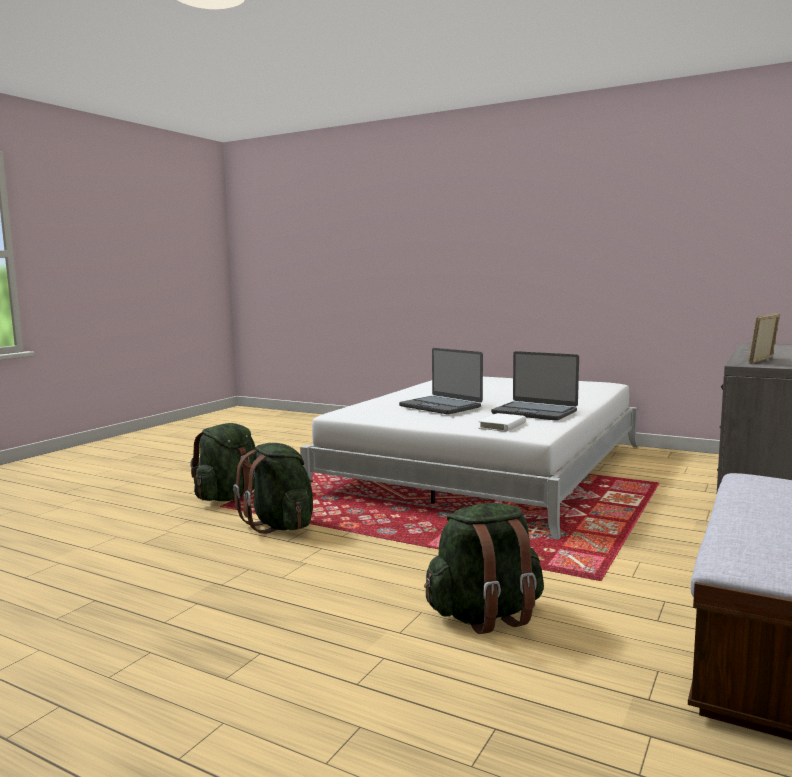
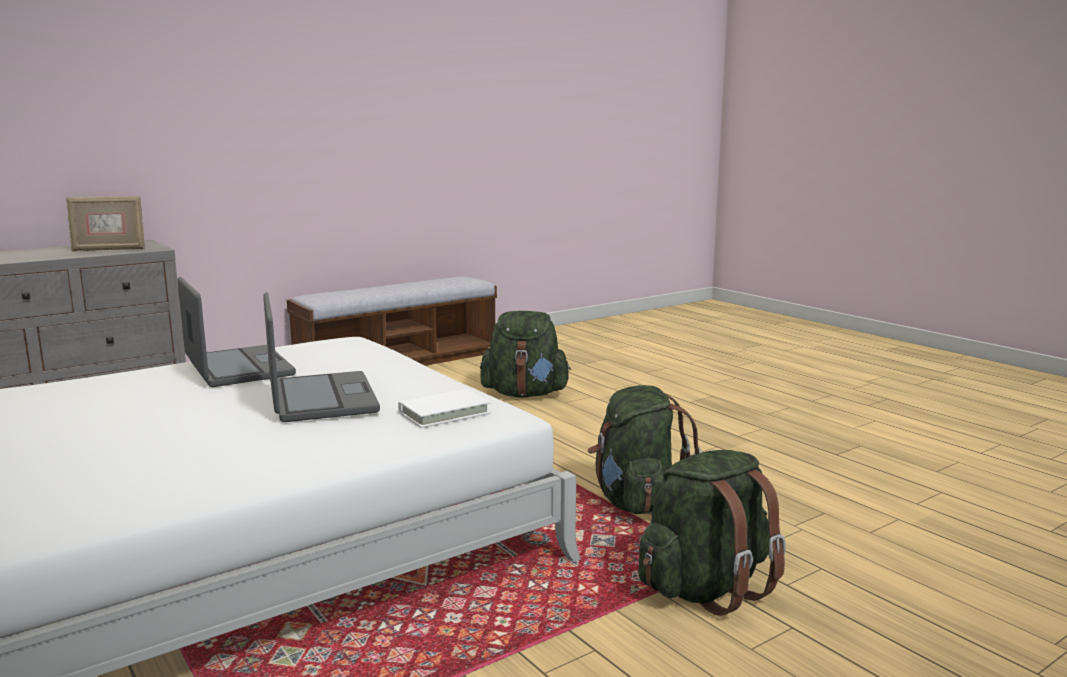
camera: 155 degrees left, 5 degrees up
(502, 425) = (345, 354): white book -> white book (444, 413)

